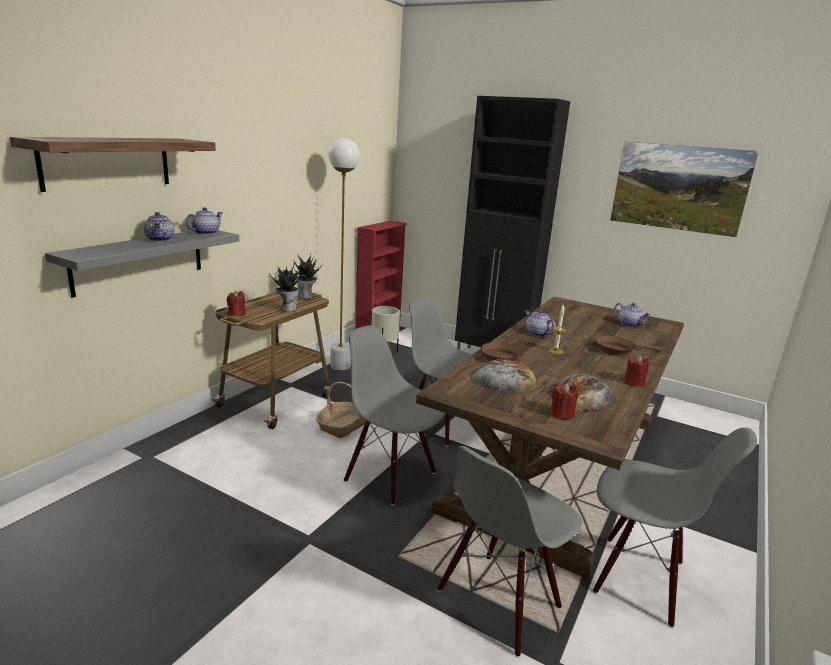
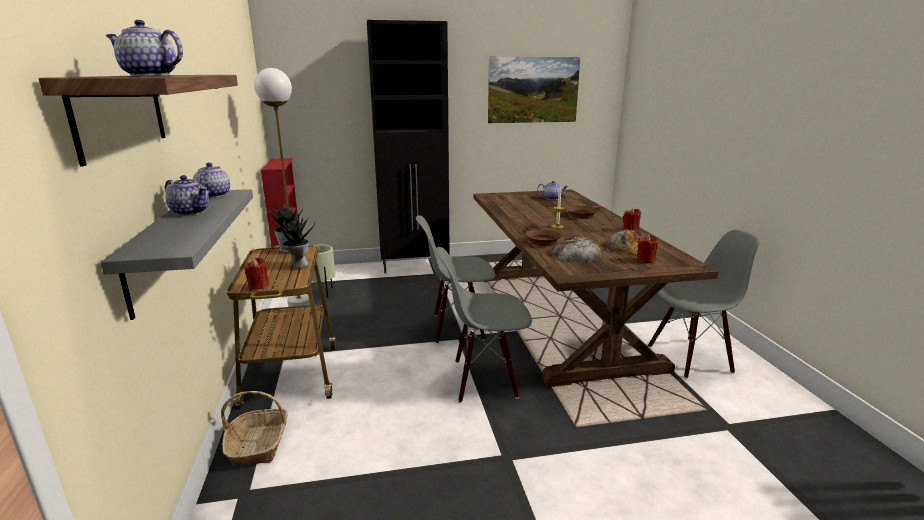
camera: 40 degrees left, 0 degrees up
(344, 425) = (388, 363): basket -> basket (259, 444)
(499, 601) = (660, 413): grey chair -> none
(537, 333) = (523, 219): teapot -> teapot (149, 76)

